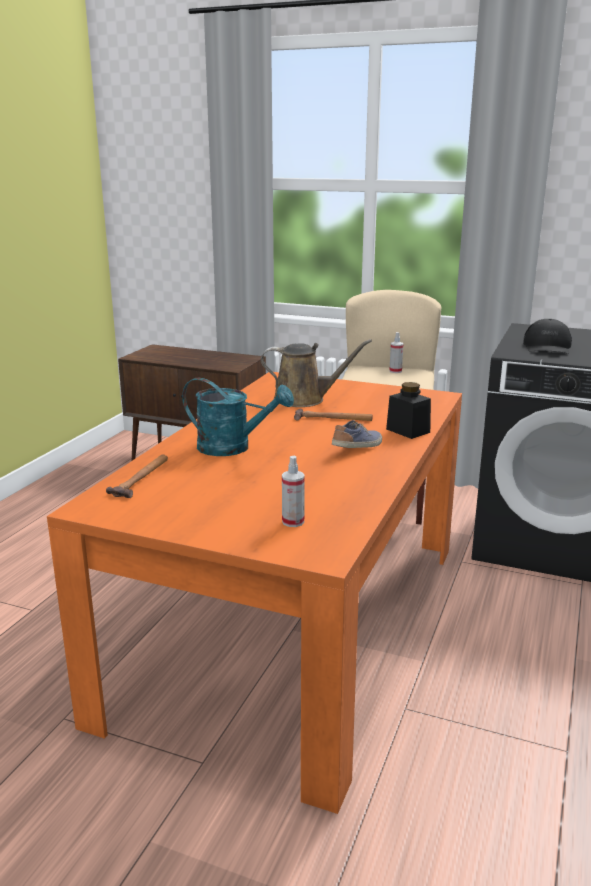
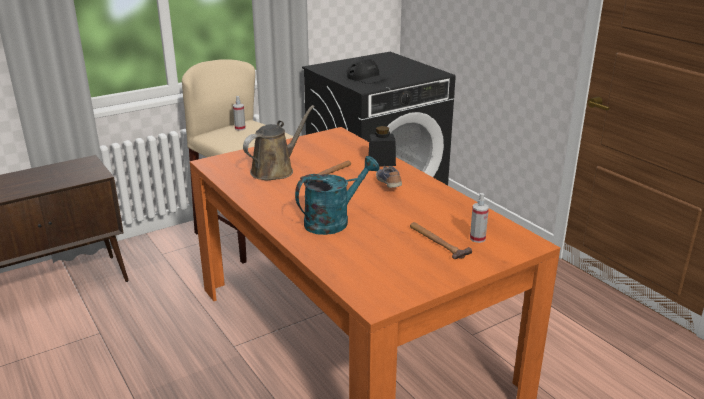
camera: 55 degrees left, 5 degrees up
(142, 478) = (346, 269): hammer -> hammer (437, 242)

